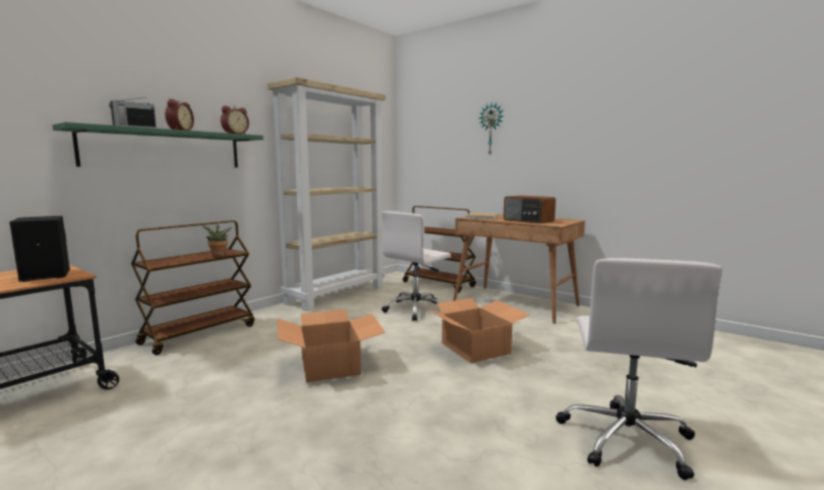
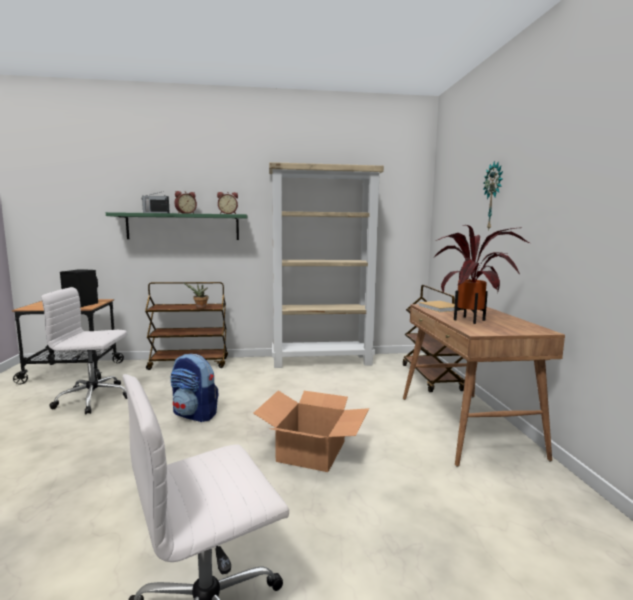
camera: 45 degrees right, 0 degrees up
(331, 365) = (195, 415): cardboard box -> backpack
(416, 310) = (351, 395): white office chair -> white office chair (94, 398)
(528, 221) = (471, 321): radio -> potted plant

